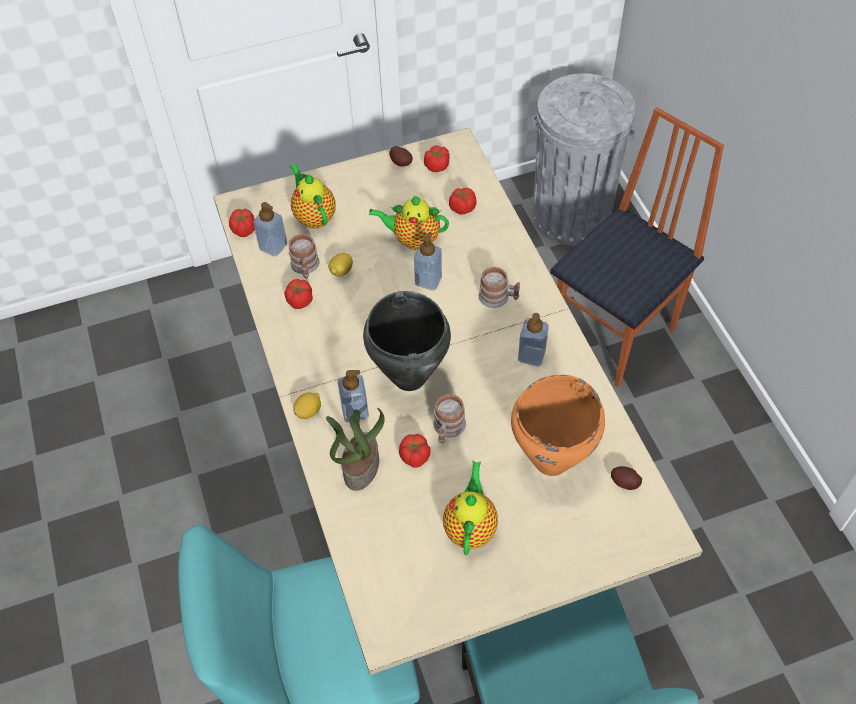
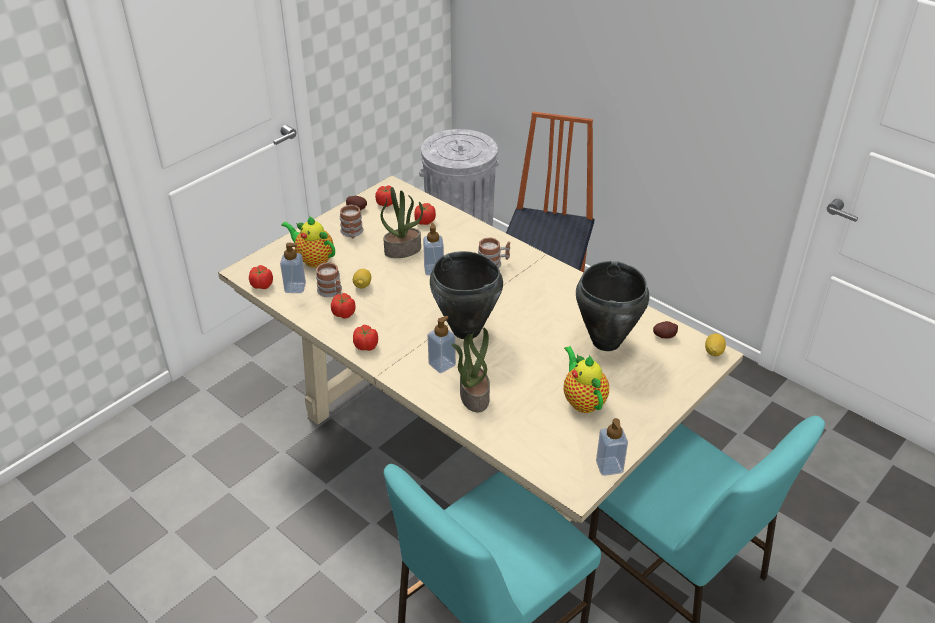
camera: 30 degrees left, 15 degrees down
(308, 411) = (405, 377): lemon -> lemon (713, 352)
(413, 239) = (403, 250): teapot -> potted plant
(415, 456) = (509, 375): tomato -> tomato (366, 346)
(447, 429) = (519, 350): mug -> mug (352, 233)
(531, 355) = (543, 288): soap dispenser -> soap dispenser (609, 466)
(550, 460) = (605, 342): orange cooking pot -> black cooking pot

